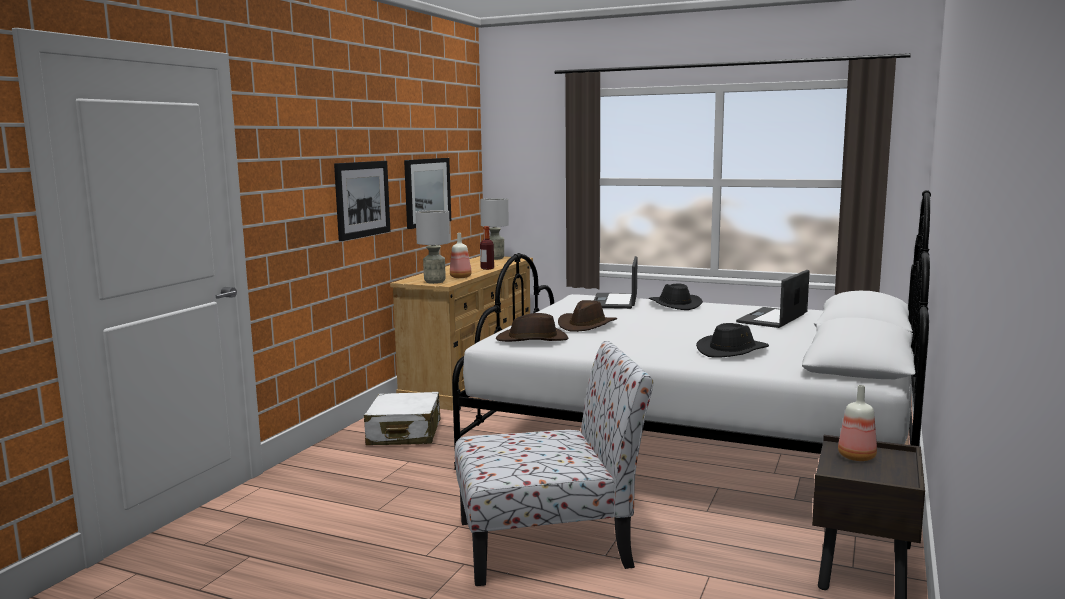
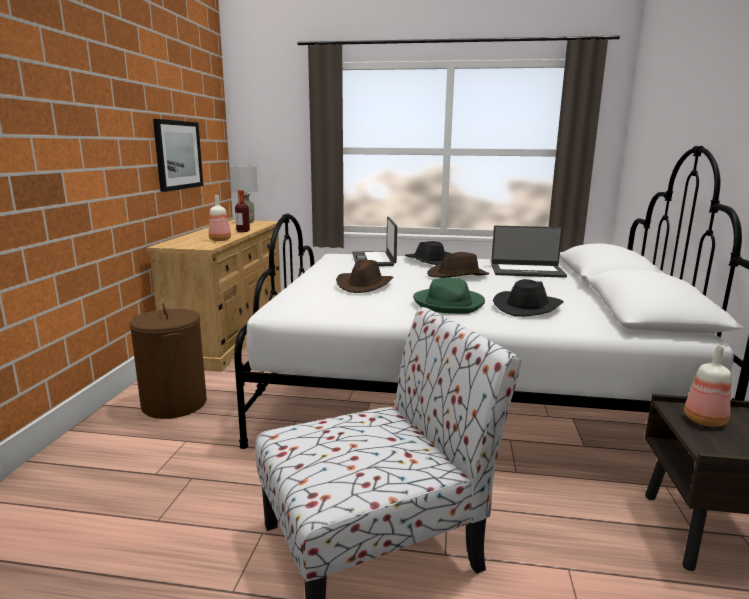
camera: 15 degrees left, 5 degrees up
(362, 199) = (109, 156): picture -> none
(404, 433) = (174, 404): white suitcase -> brown laundry basket
(434, 282) = (194, 245): grey table lamp -> none
(532, 340) = (319, 305): brown hat -> brown hat (458, 275)
(656, 344) = (449, 304): none -> green hat
(773, 318) = (527, 271): laptop -> laptop turned 105 degrees counterclockwise

